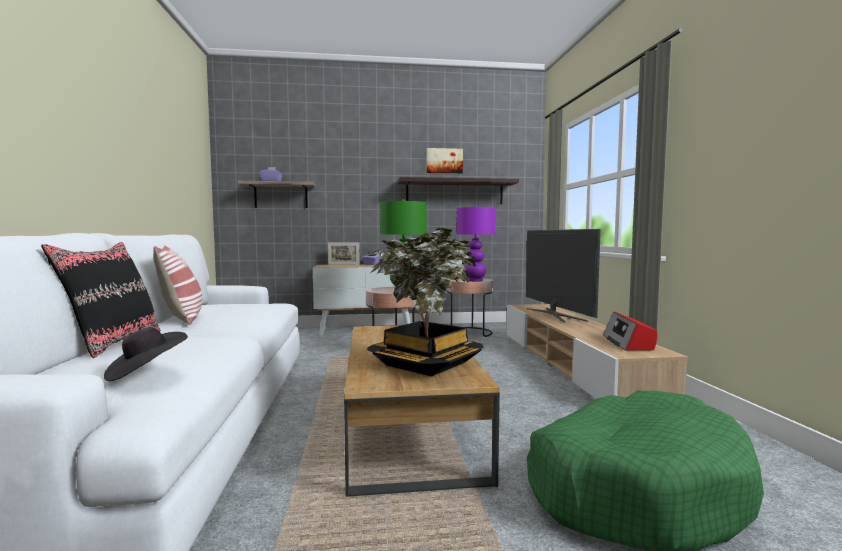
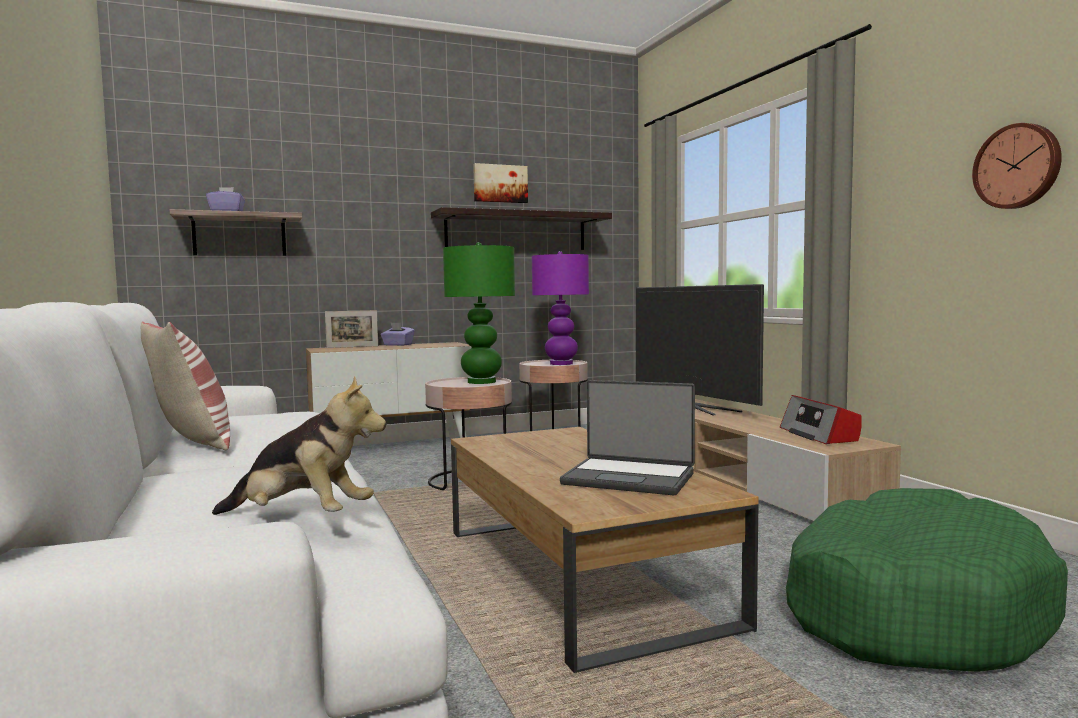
camera: 15 degrees left, 0 degrees up
(113, 343) = (148, 486): black pillow -> none
(146, 372) = (301, 519): black hat -> plush toy
(426, 364) = (629, 478): potted plant -> laptop
(789, 133) = (1018, 166): none -> wall clock

